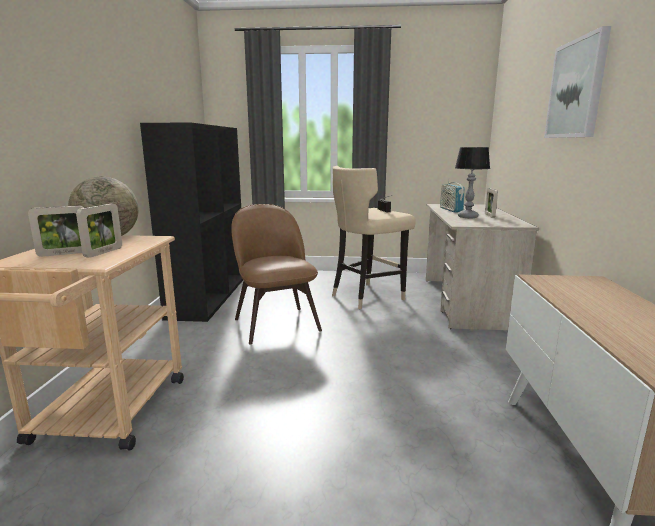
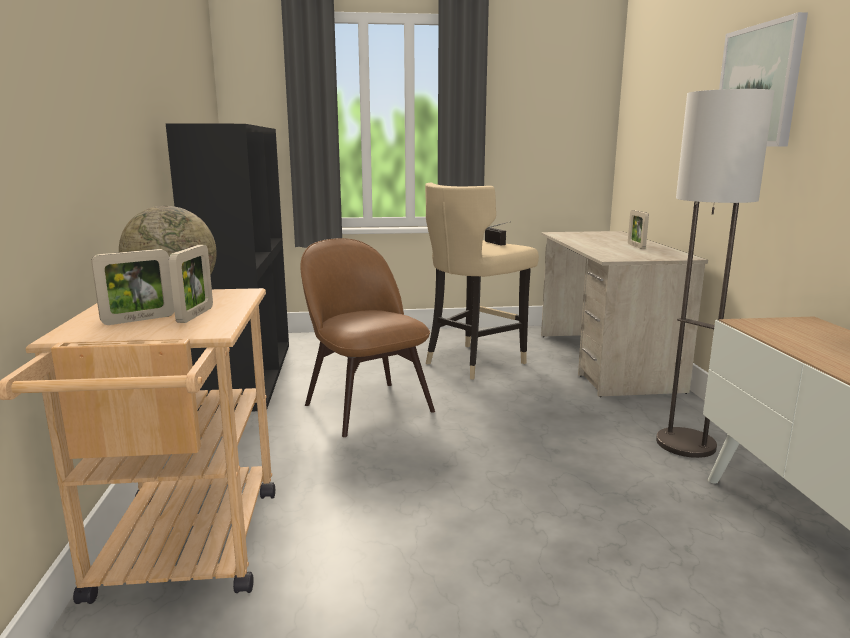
camera: 10 degrees left, 0 degrees up
(451, 210) = (581, 239): radio -> none
(467, 217) = (610, 248): table lamp -> none
(502, 371) = (686, 444): none -> floor lamp

